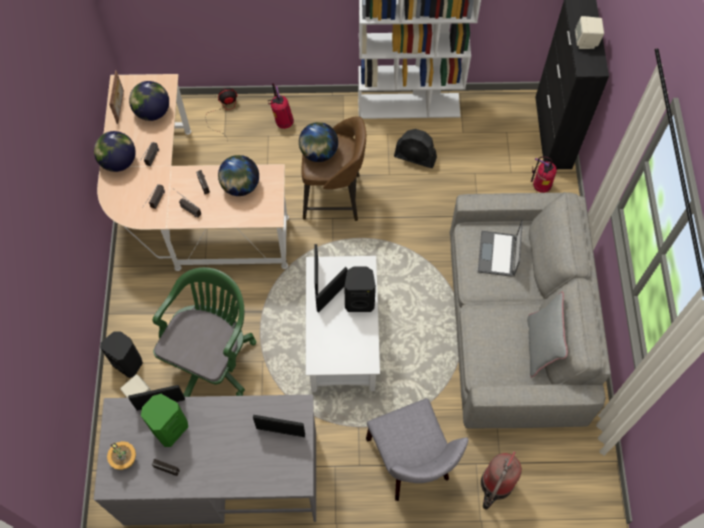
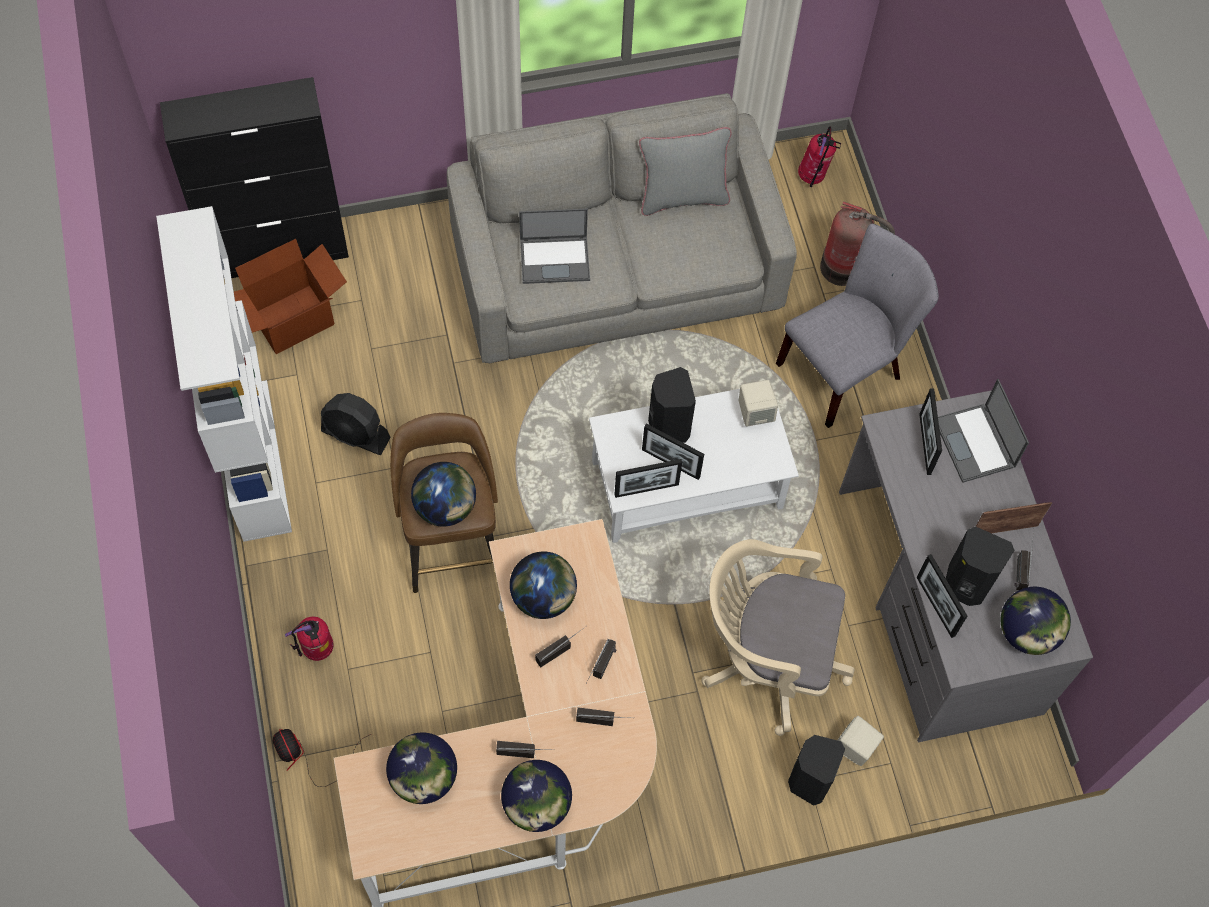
camera: 105 degrees left, 0 degrees up
(121, 107) = (422, 837): picture frame -> picture frame (1004, 529)
(124, 459) = (1027, 632): potted plant -> globe
(169, 428) = (966, 585): green speaker -> black speaker
(212, 357) = (766, 658): green office chair -> beige office chair
(272, 467) = (975, 444): none -> laptop
(415, 157) = (356, 435): black fan -> black fan turned 105 degrees clockwise
(501, 135) = (293, 320): none -> cardboard box
(540, 187) = (381, 260): fire extinguisher -> fire extinguisher (813, 178)
(586, 42) = (253, 108): beige speaker -> beige speaker (755, 413)

